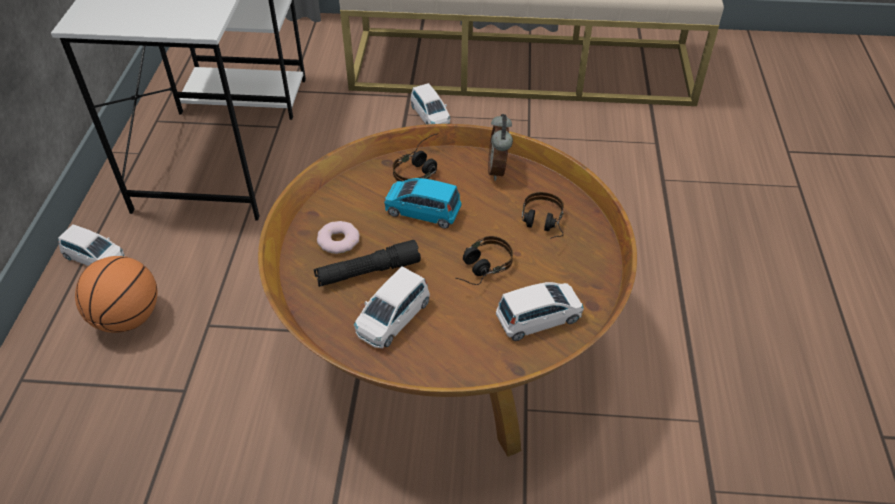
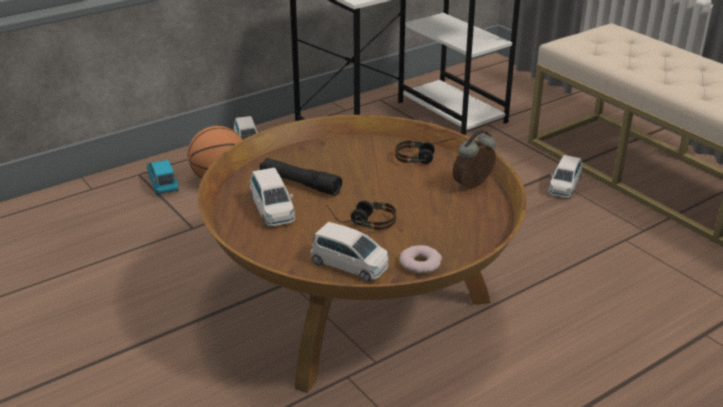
camera: 50 degrees right, 15 degrees down
(338, 241) = (311, 161): donut -> donut (420, 263)
(393, 318) = (272, 210): white toy car -> white toy car turned 105 degrees counterclockwise
(422, 211) = (384, 177): blue toy car -> blue toy car (163, 183)
(542, 226) = (444, 228): headphones -> none

